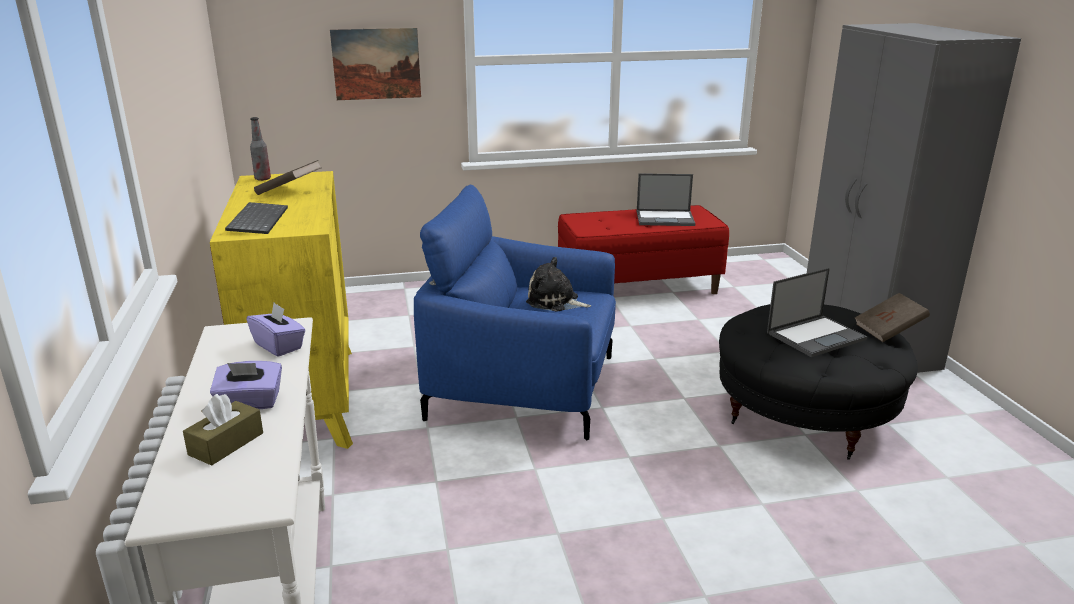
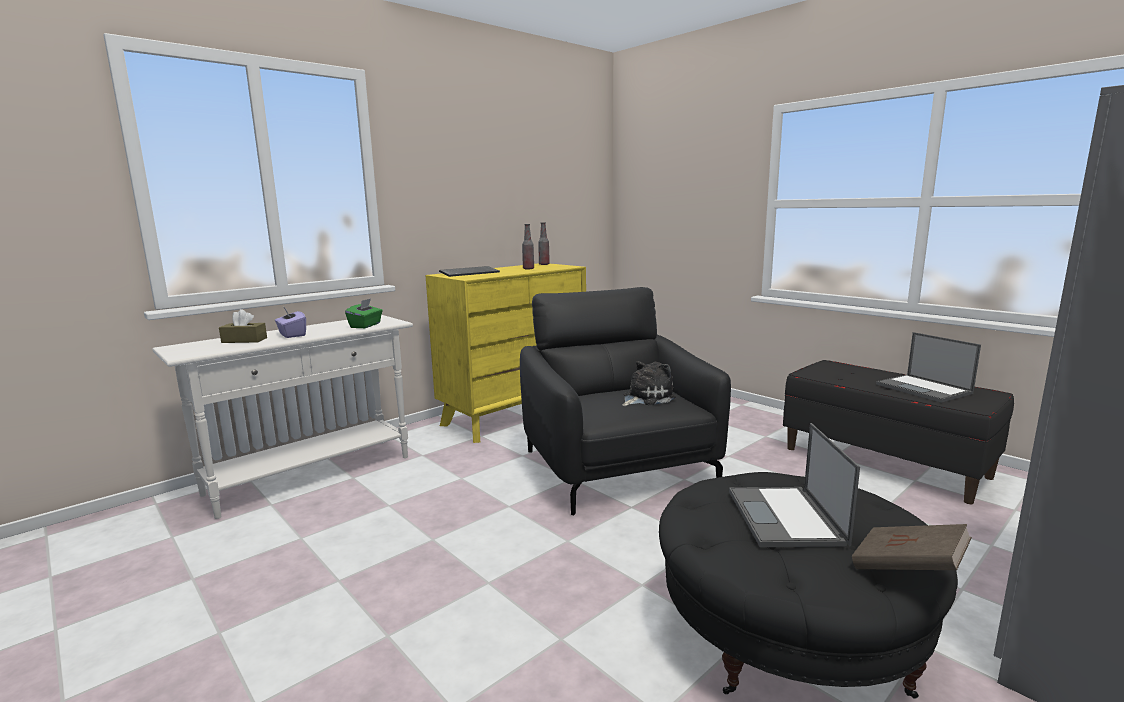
camera: 60 degrees right, 10 degrees down
(279, 346) = (366, 325): purple tissue box -> green tissue box
(289, 192) = (528, 269): brown book -> bottle
(376, 64) = (701, 205): picture -> none
(524, 387) = (618, 468): blue armchair -> black armchair
(555, 302) = (646, 398): plush toy -> plush toy turned 60 degrees clockwise
(638, 287) = (884, 462): red bench -> black bench
(816, 336) = (786, 517): laptop -> laptop turned 60 degrees clockwise

